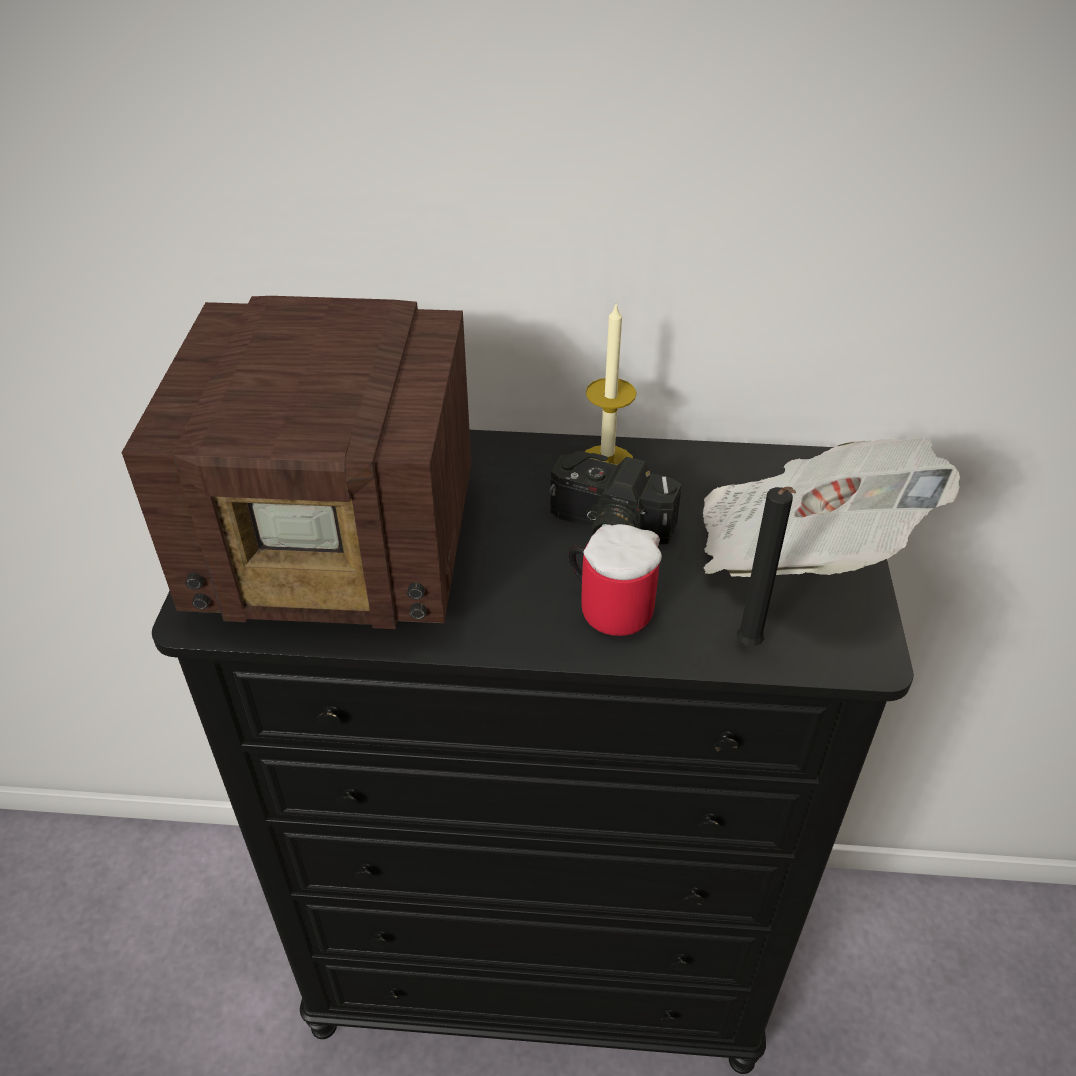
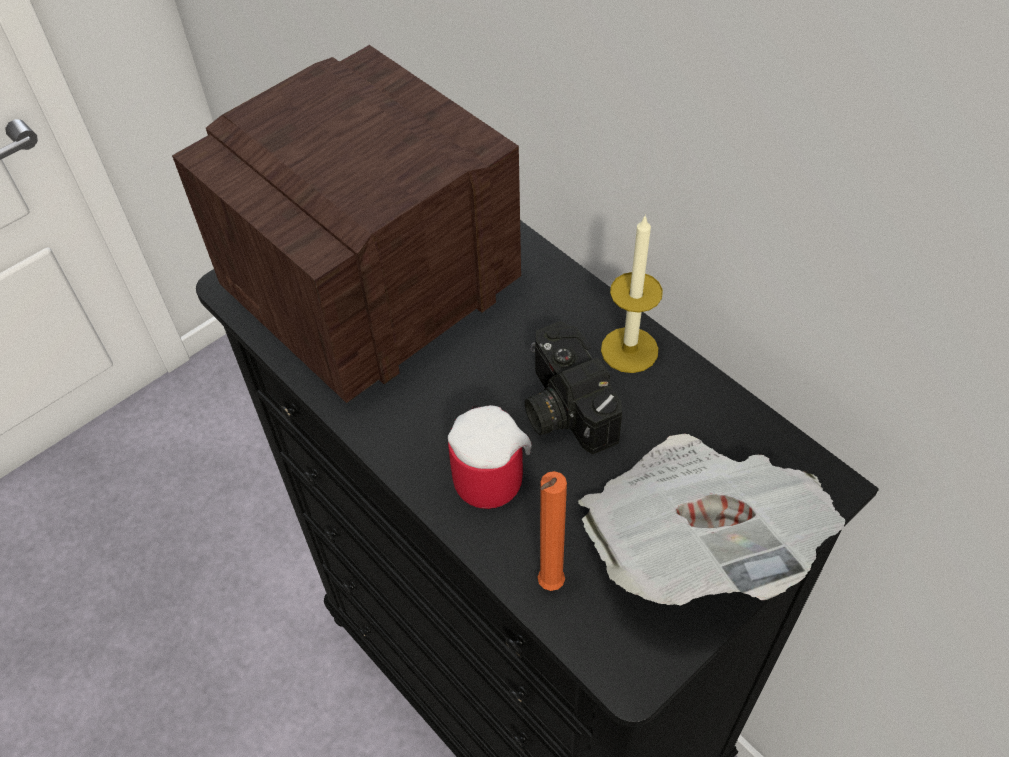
camera: 45 degrees right, 10 degrees up
(343, 547) = (367, 293): radio -> radio turned 90 degrees clockwise
(750, 647) = (548, 587): black candle -> orange candle

